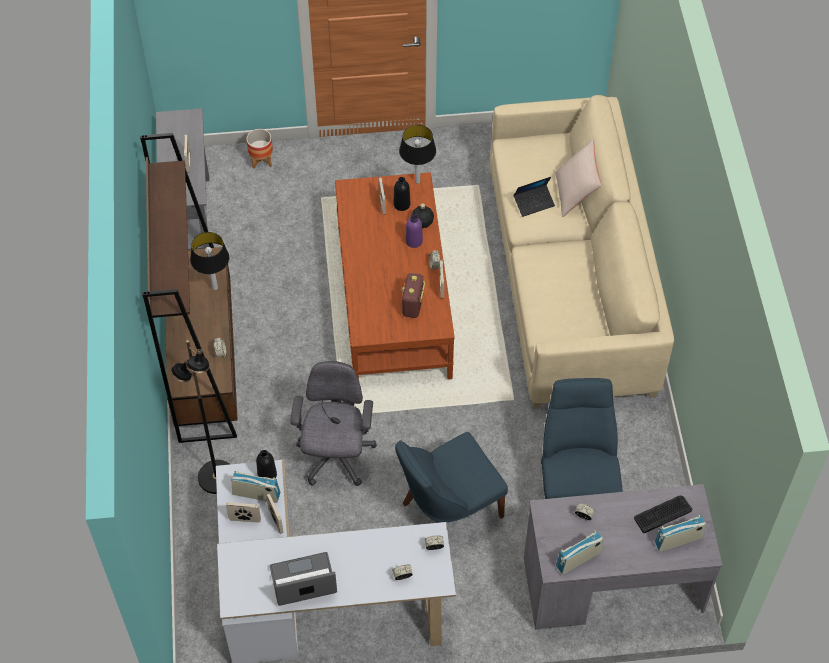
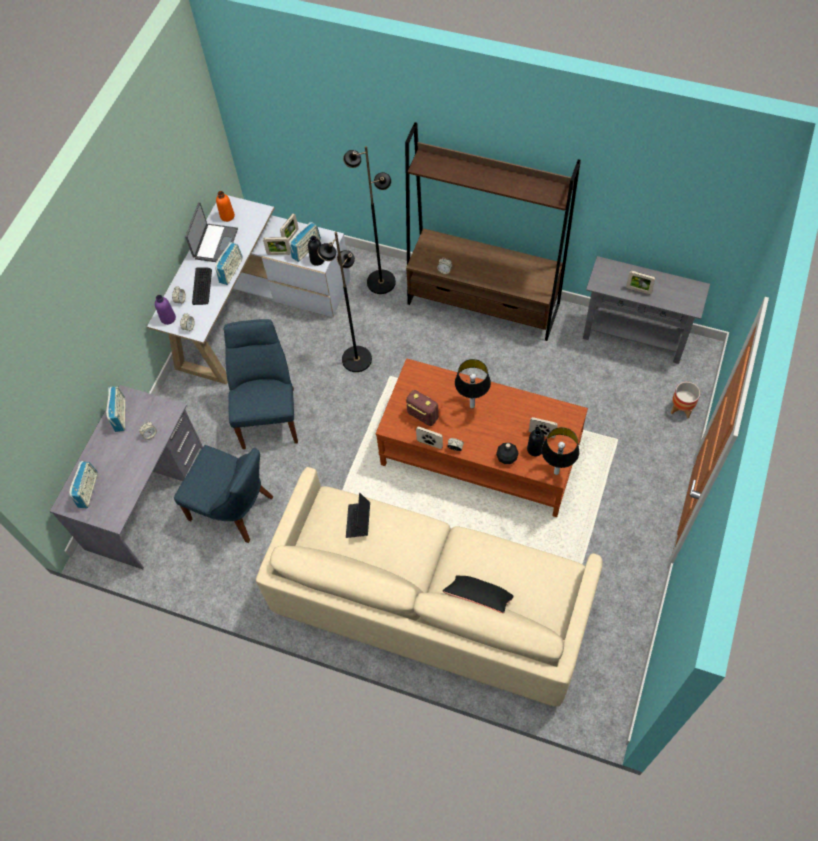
camera: 120 degrees right, 5 degrees up
(214, 287) = (509, 285): table lamp -> table lamp (472, 406)
(254, 589) = (227, 216): none -> orange bottle
(335, 457) = (356, 359): grey office chair -> black floor lamp
(335, 542) = (231, 271): none -> radio
(414, 241) = (489, 442): purple bottle -> purple bottle (168, 318)
(534, 203) = (482, 557): laptop -> laptop (358, 521)
(575, 193) = (478, 601): beige pillow -> black pillow
(662, 514) = (115, 490): keyboard -> keyboard (202, 286)

